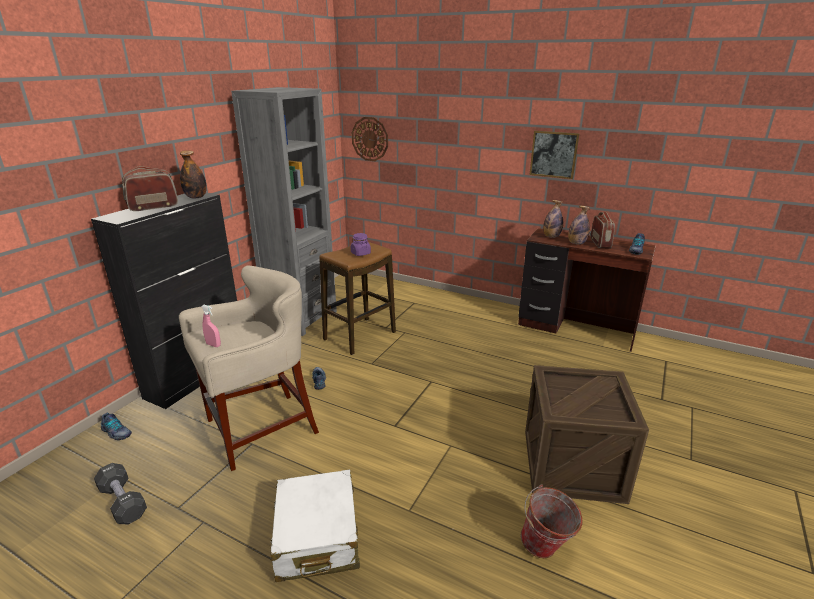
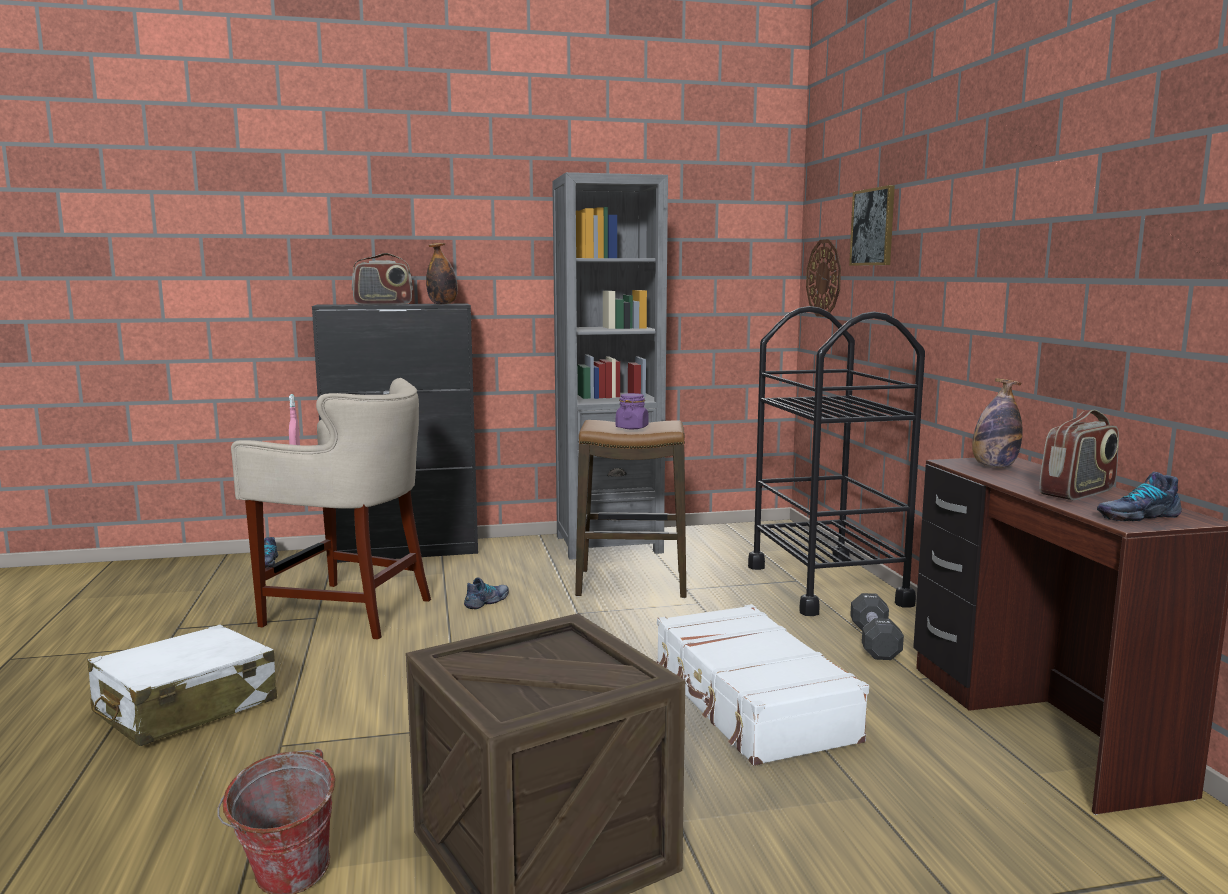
camera: 50 degrees right, 15 degrees down
(123, 502) = (167, 605): black dumbbell -> black dumbbell (874, 642)
(153, 207) = (383, 304): radio -> radio turned 150 degrees clockwise
(427, 300) = (826, 585): none -> black cart
(507, 367) = (750, 703): none -> white suitcase
(554, 154) = (1046, 282): picture -> picture (873, 227)
(576, 243) = (1016, 481): bottle -> none

